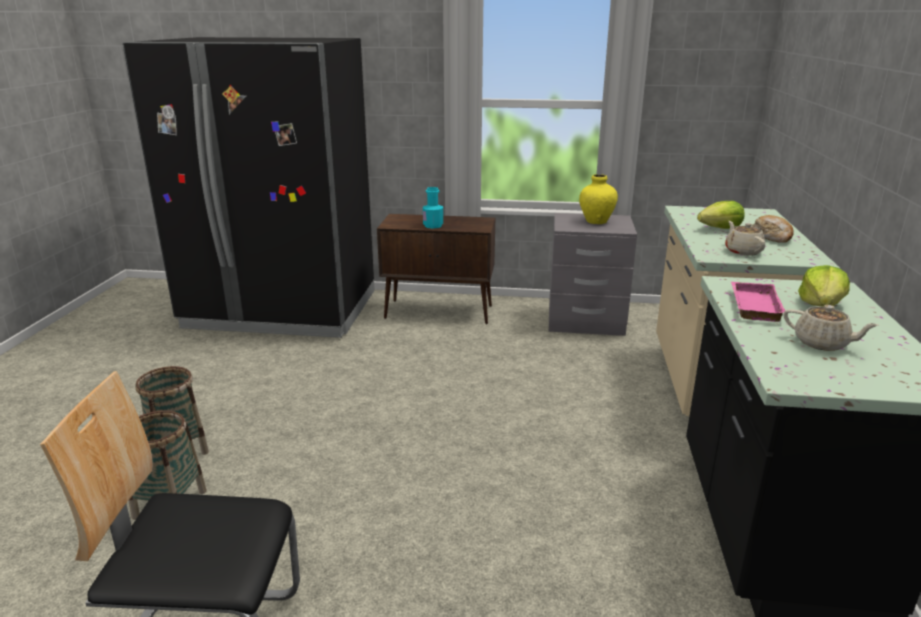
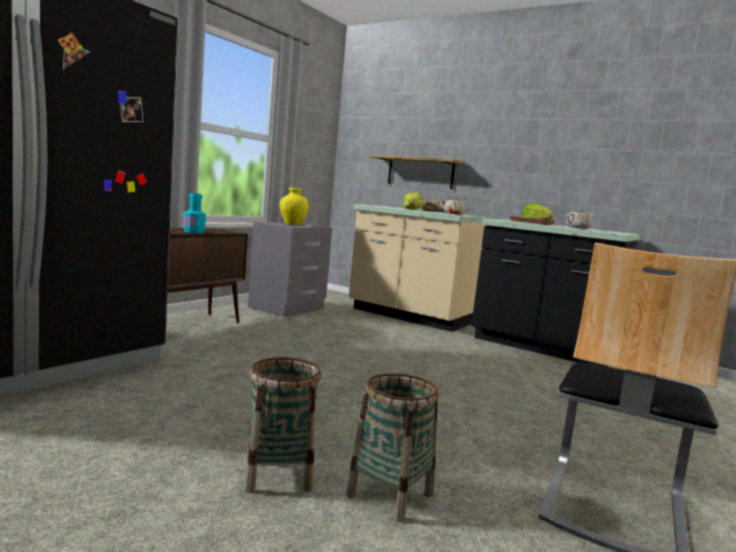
camera: 65 degrees left, 15 degrees down
(808, 160) = (420, 172): none -> shelf

